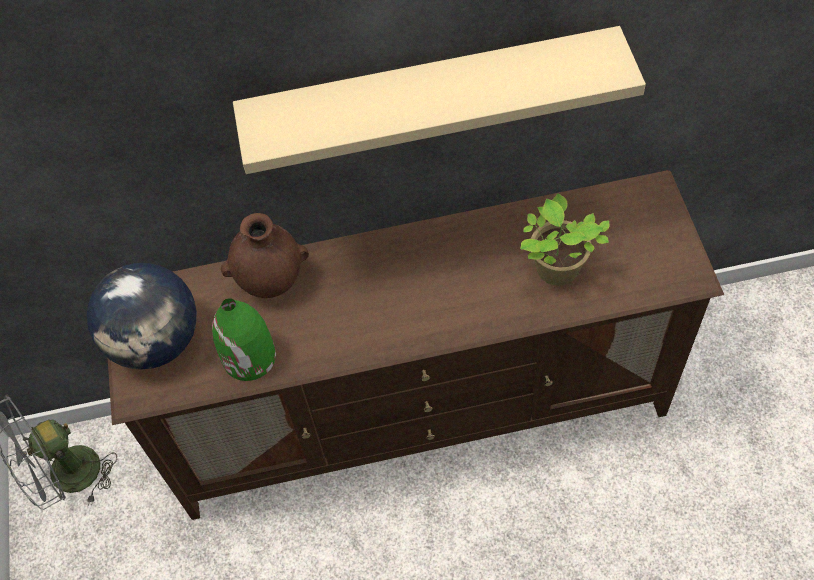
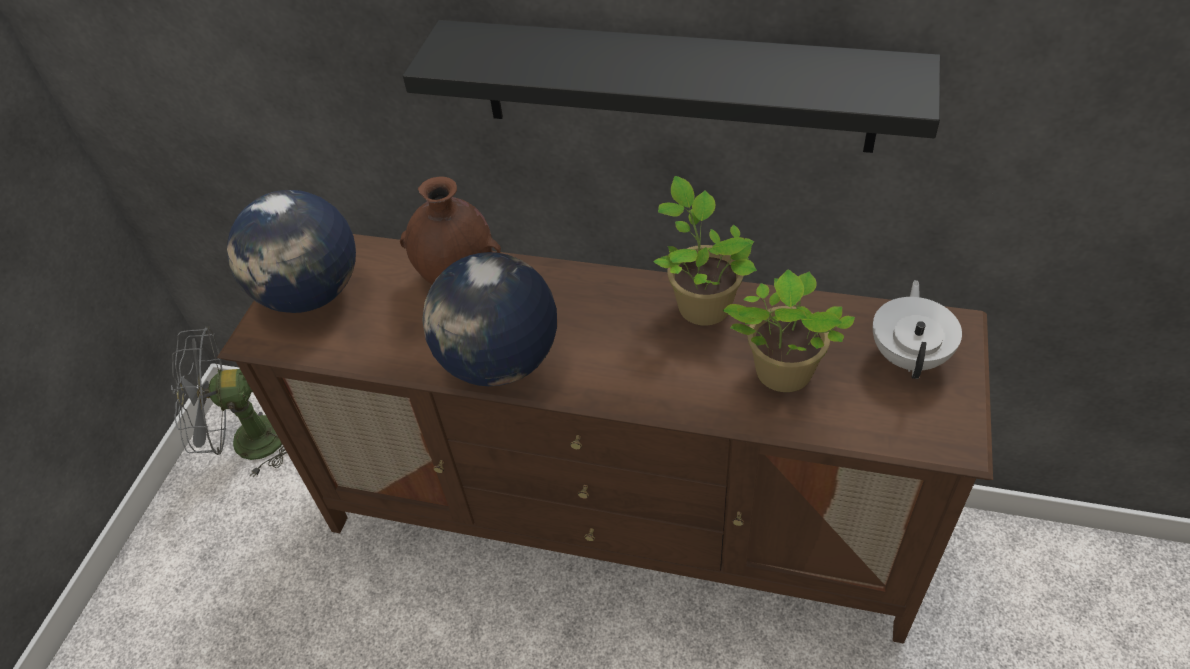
camera: 25 degrees right, 10 degrees down
(249, 357) = (388, 342): green vase -> none
(349, 340) = (500, 362): none -> globe
(430, 93) = (675, 86): beige shelf -> black shelf
(473, 236) = (701, 304): none -> potted plant
(635, 223) = (909, 355): none -> white teapot

